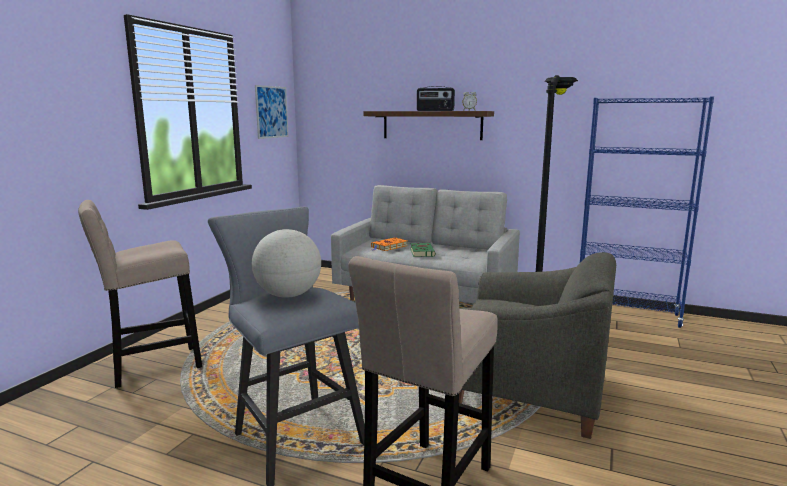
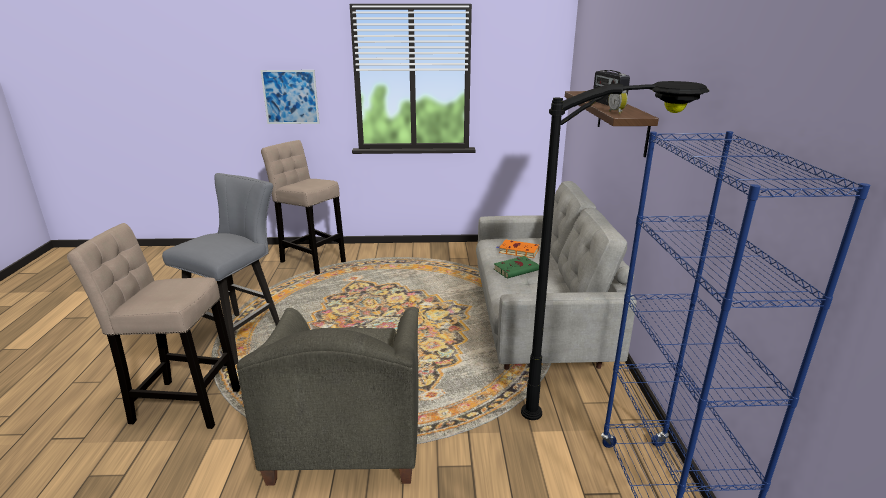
camera: 65 degrees right, 10 degrees up
(271, 112) = (525, 78): picture -> picture (290, 97)
(288, 295) = (213, 239): globe -> none

